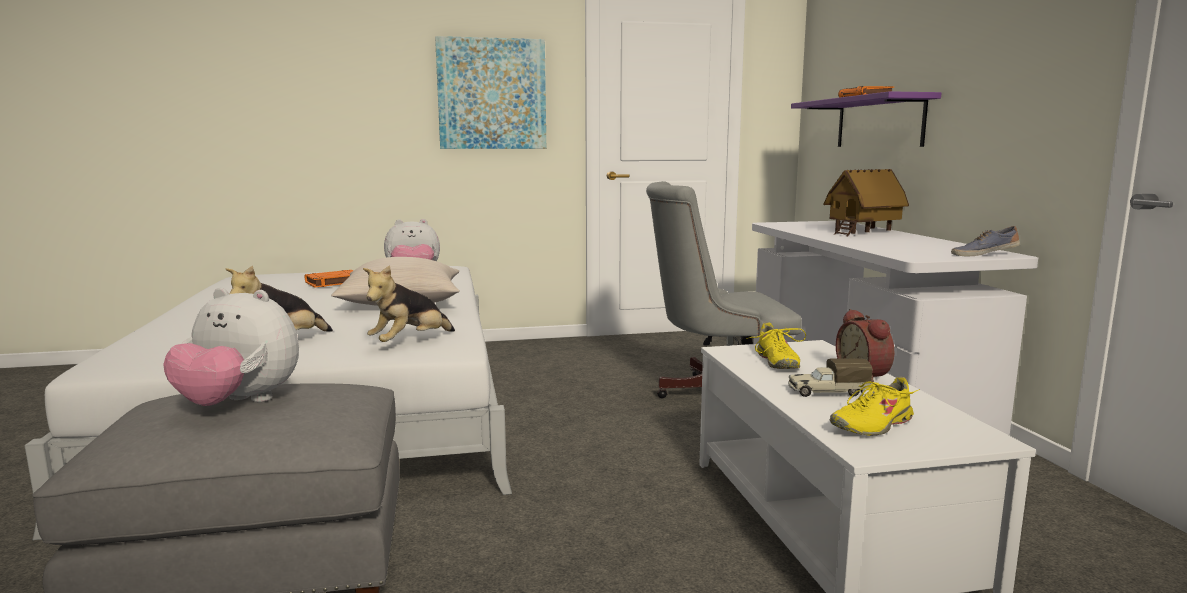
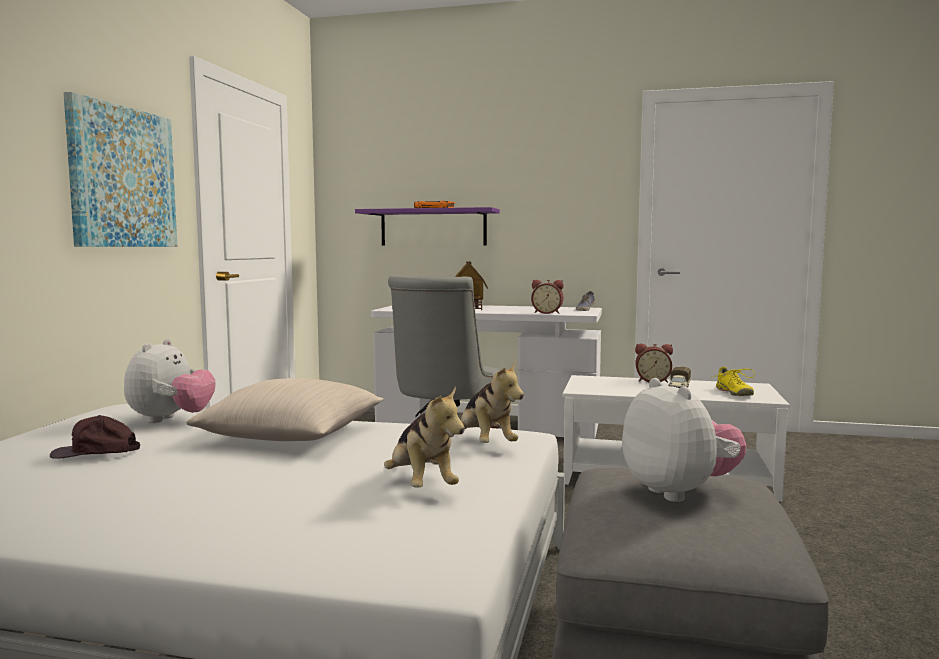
camera: 65 degrees left, 5 degrees down
(239, 404) = (679, 492): plush toy -> plush toy turned 60 degrees counterclockwise
(333, 282) = (96, 452): orange book -> brown cap
(776, 362) = (614, 387): yellow shoe -> none
(882, 249) = (547, 313): none -> alarm clock

